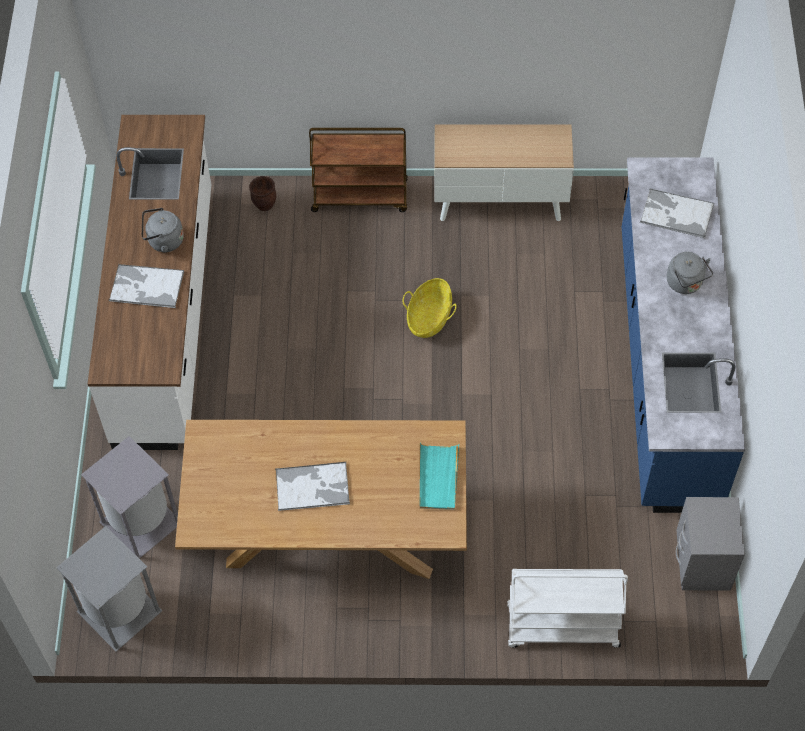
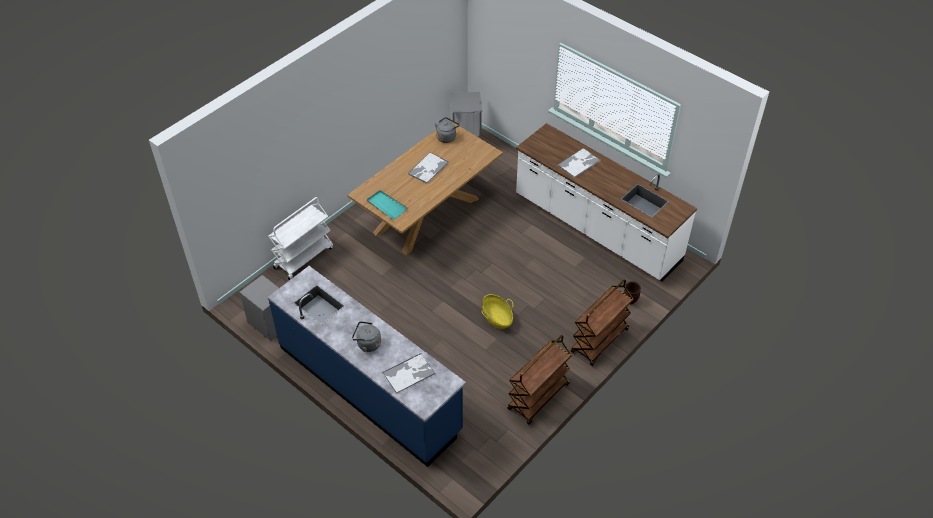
camera: 130 degrees right, 10 degrees down
(139, 522) = (498, 166): grey trash can -> none
(163, 241) = (599, 181): grey kettle -> grey kettle (447, 137)
(500, 201) = (538, 397): cabinet -> brown cart

